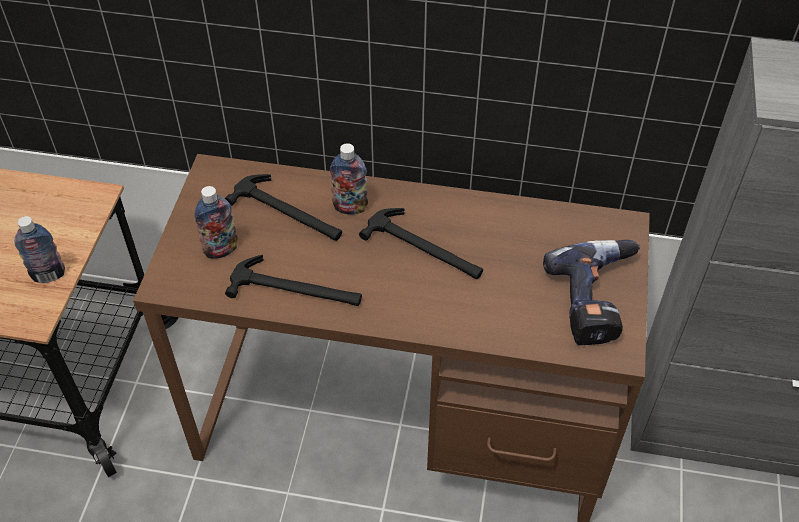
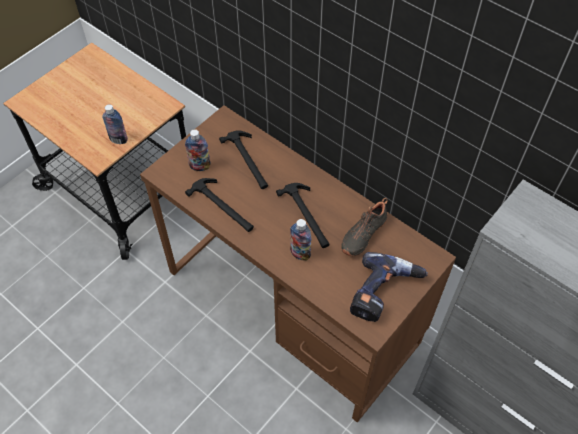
camera: 30 degrees right, 5 degrees up
(350, 207) = (283, 173): bottle -> bottle (300, 253)
(514, 237) = (362, 233): none -> black shoe

